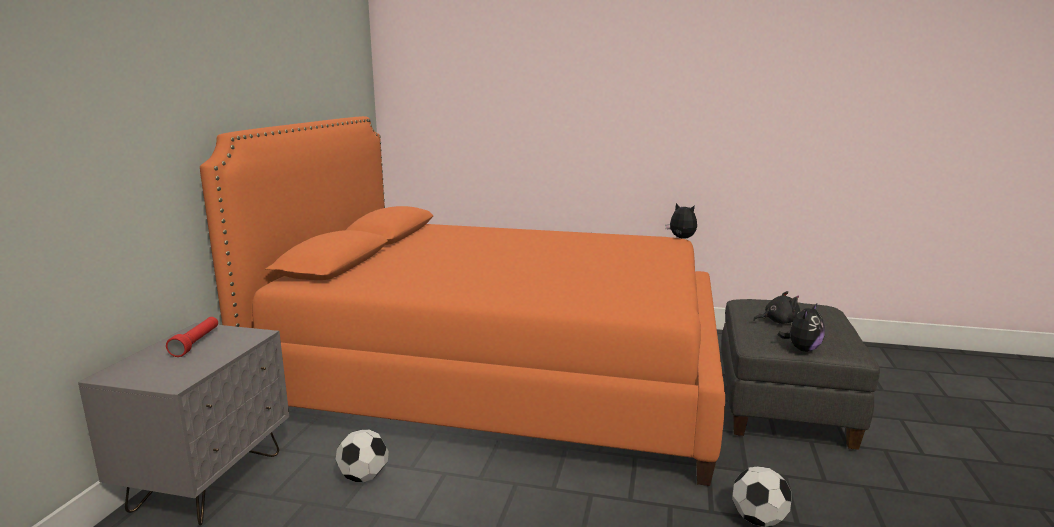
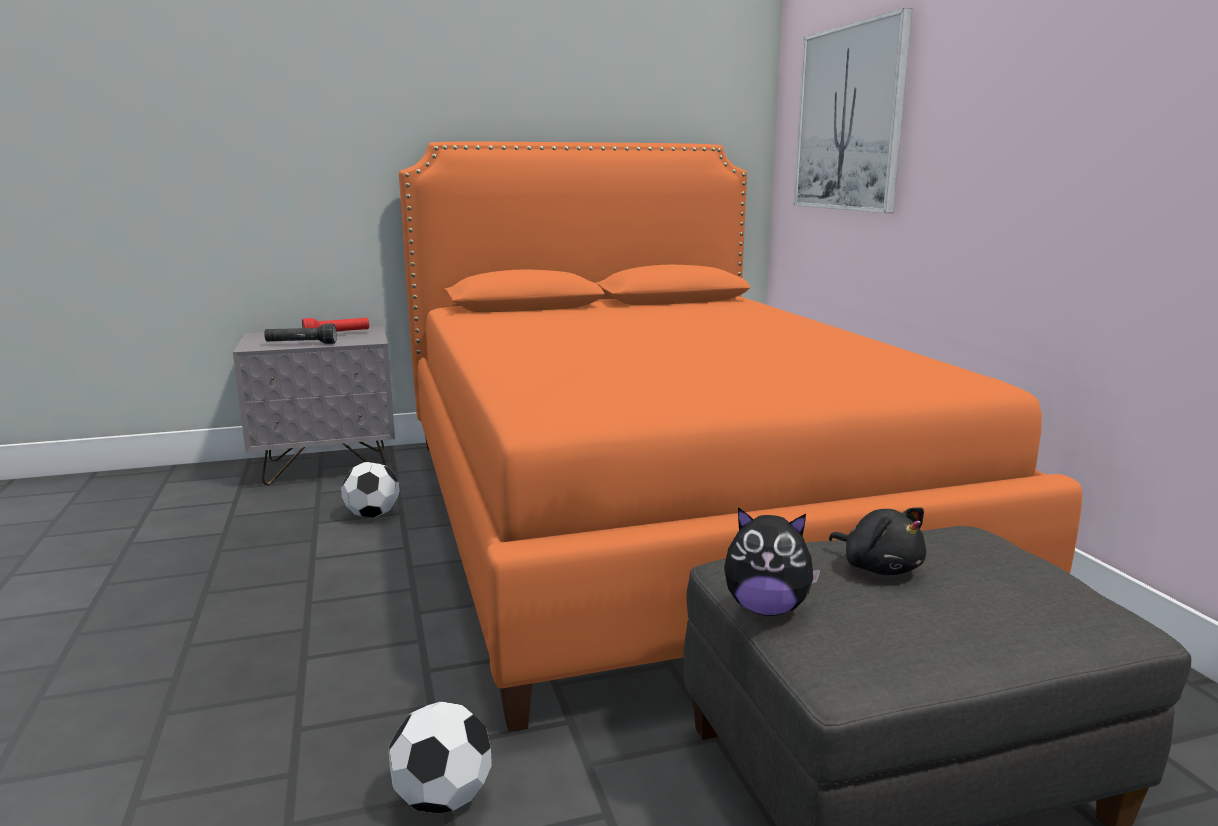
camera: 60 degrees right, 0 degrees up
(208, 361) = (301, 344): none -> black flashlight
(468, 100) = (849, 119): none -> picture
(681, 238) = (1014, 388): plush toy -> none

